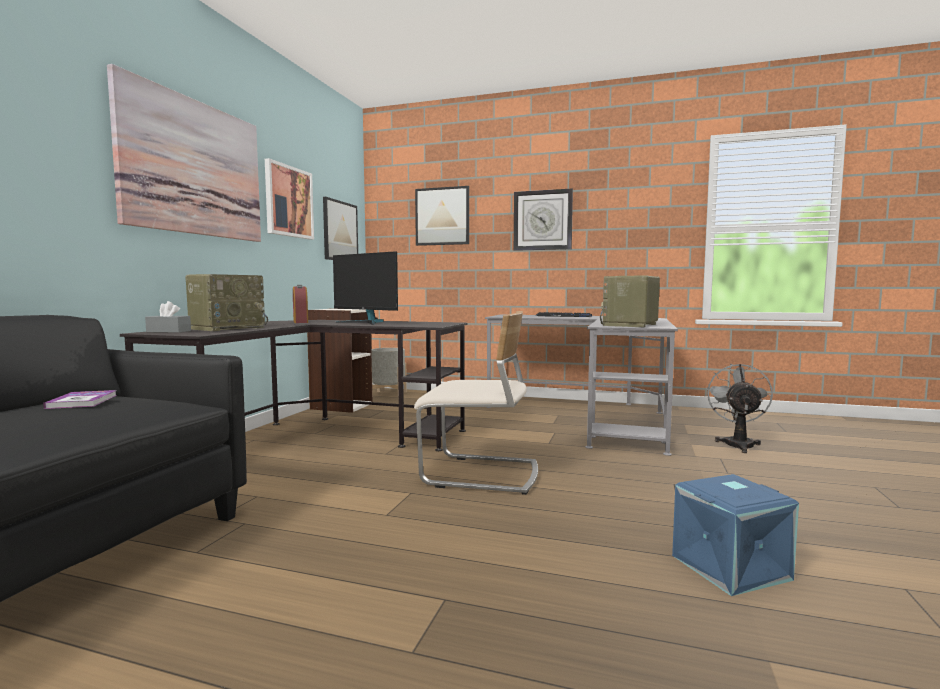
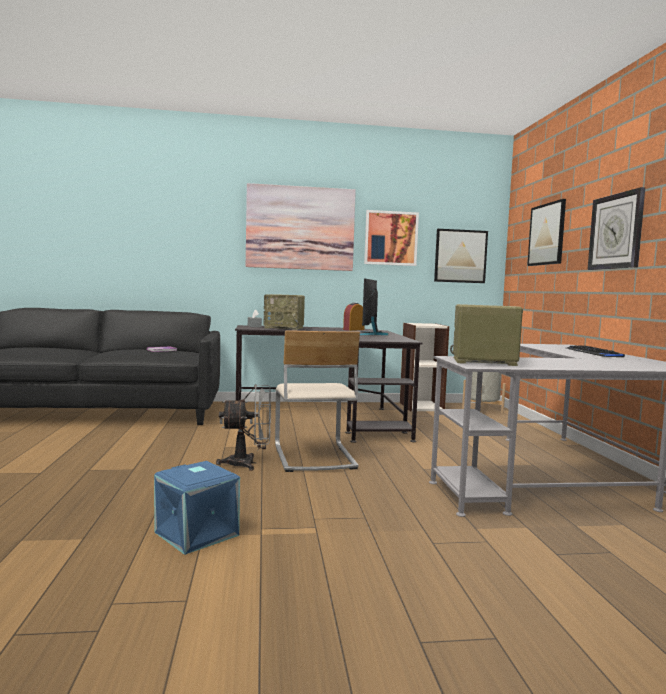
camera: 65 degrees right, 0 degrees up
(738, 443) = (578, 555): grey fan -> grey fan (248, 463)

